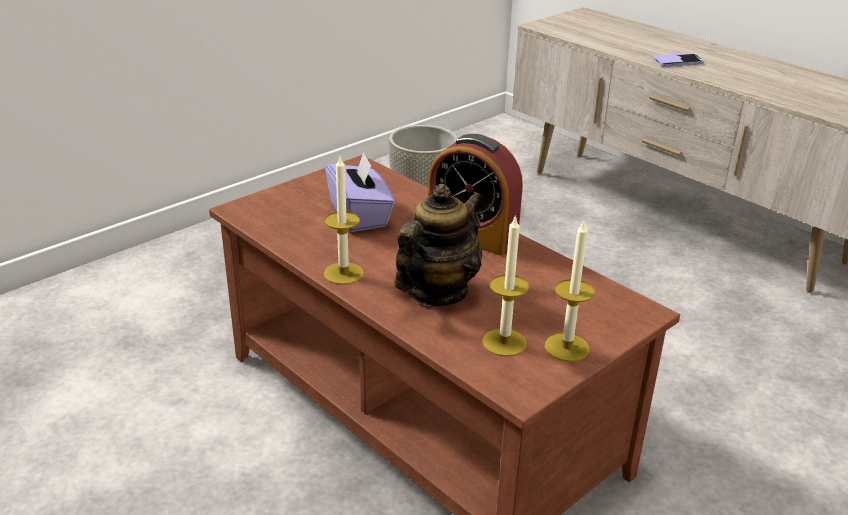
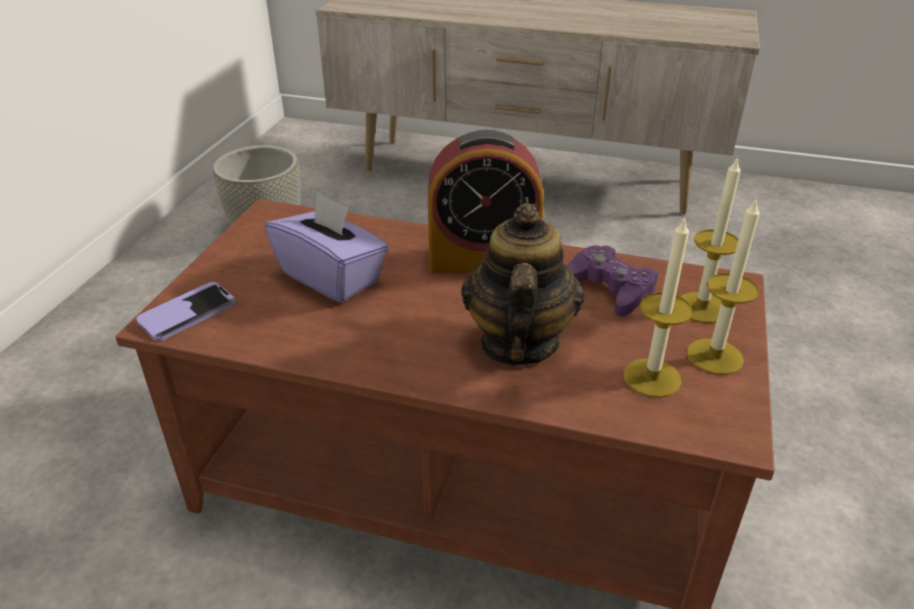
camera: 30 degrees left, 5 degrees up
(343, 273) = (387, 362): candle -> candle (701, 307)
(541, 283) = (610, 289): none -> purple game controller
(678, 61) = (511, 16): phone -> phone (188, 313)

